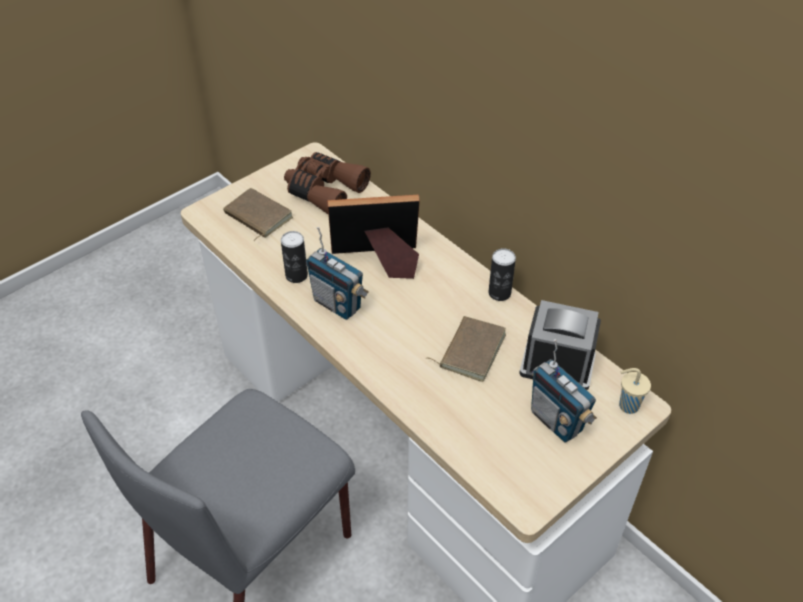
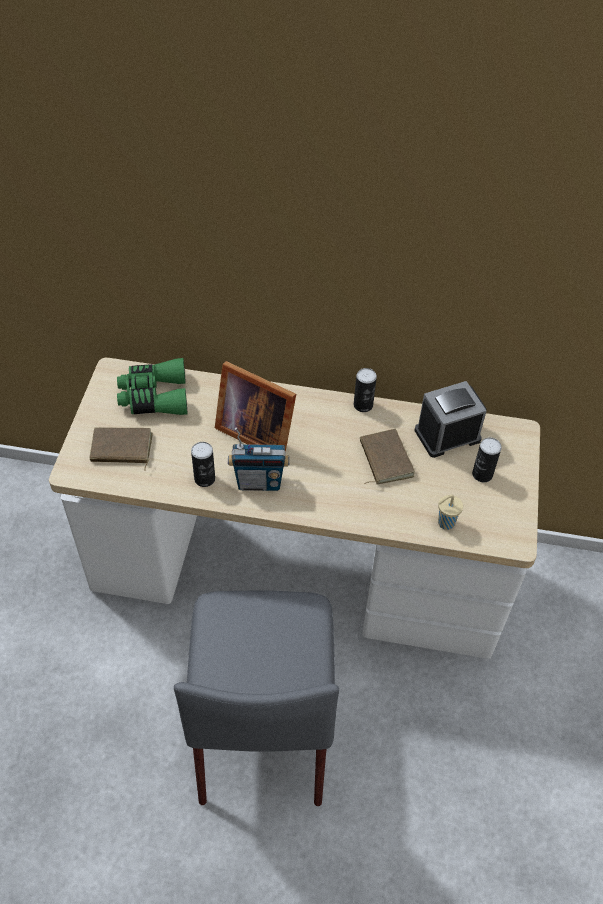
camera: 40 degrees left, 5 degrees up
(324, 191) = (154, 396): brown binoculars -> green binoculars
(379, 261) = (255, 430): picture frame -> picture frame turned 105 degrees counterclockwise
(556, 421) = (482, 474): radio -> can
(627, 405) = (512, 436): beige cup -> beige cup (445, 523)

